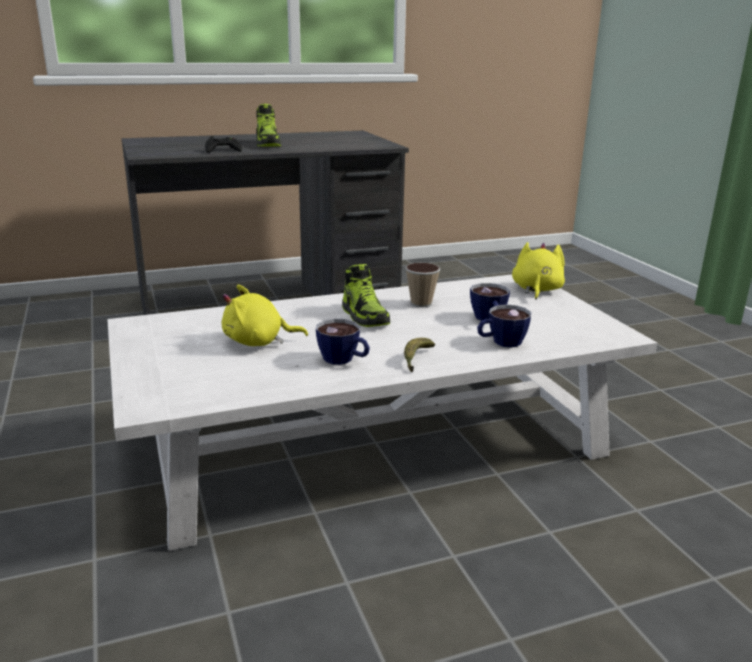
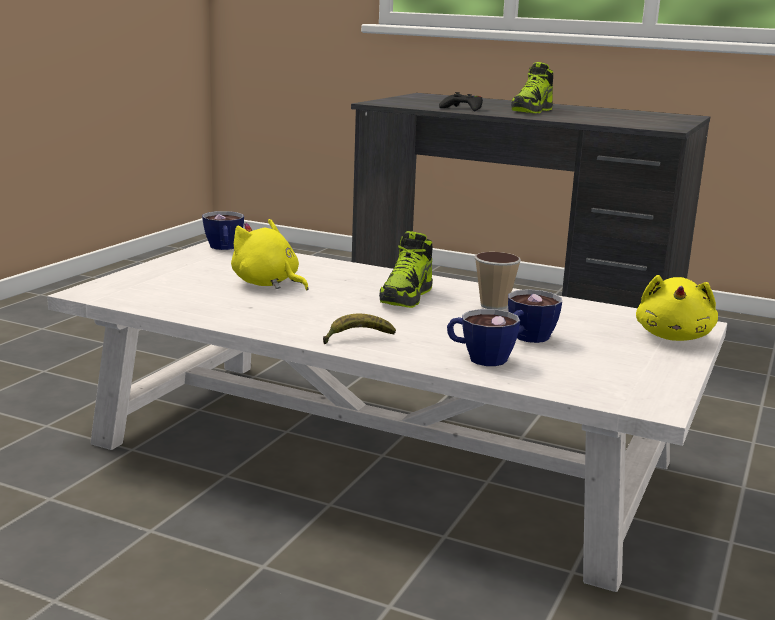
camera: 45 degrees right, 5 degrees down
(344, 360) = (295, 317): cup -> cup (224, 248)
(536, 290) = (673, 337): yellow plush toy -> yellow plush toy turned 135 degrees clockwise

